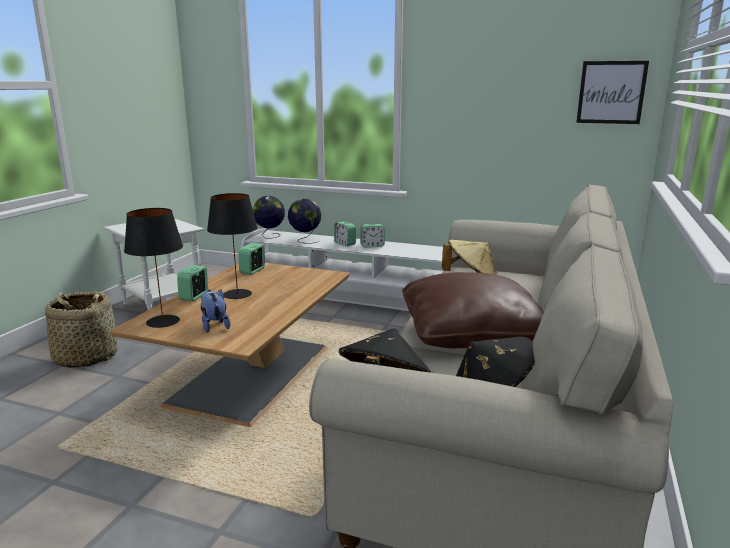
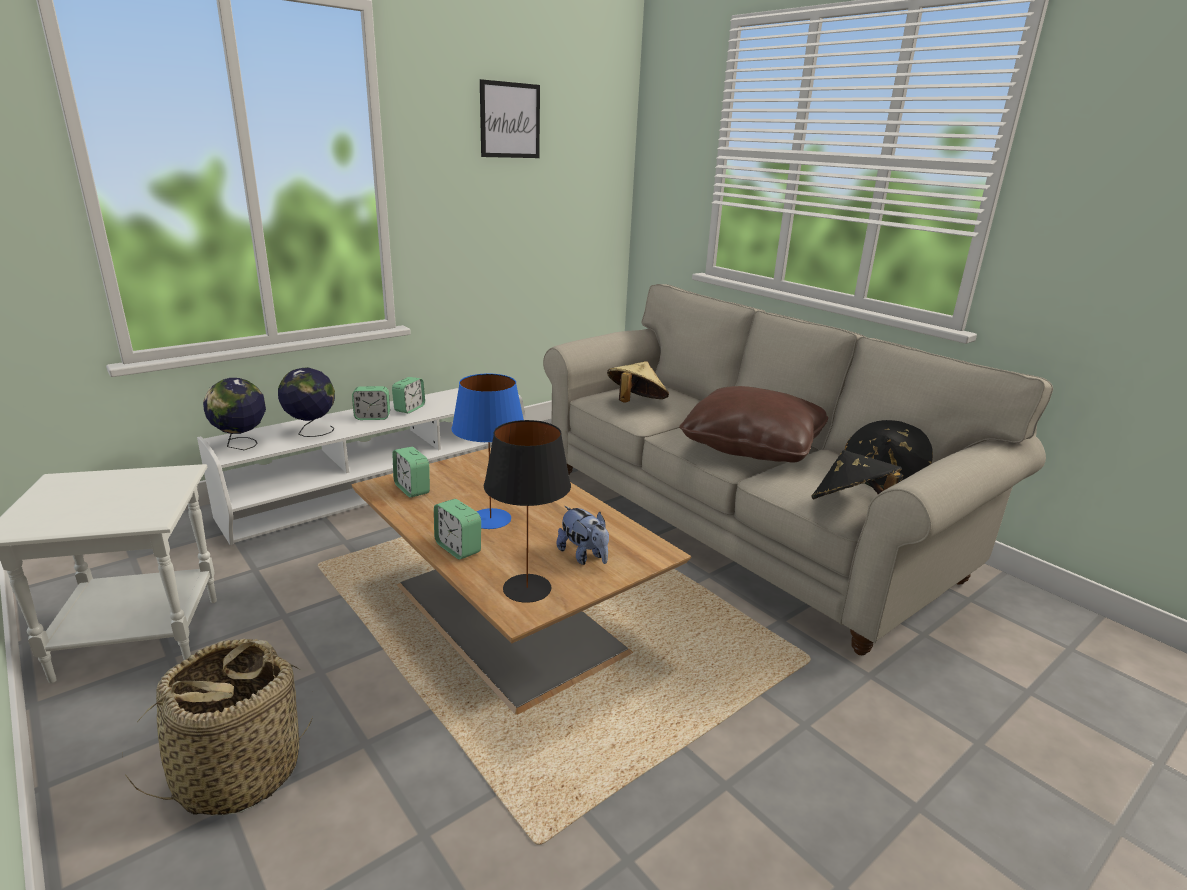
camera: 60 degrees left, 5 degrees up
(214, 325) = (584, 556): plush toy -> plush toy turned 135 degrees counterclockwise
(236, 294) = (490, 519): black table lamp -> blue table lamp
(611, 92) = (597, 186): picture -> picture (510, 120)

